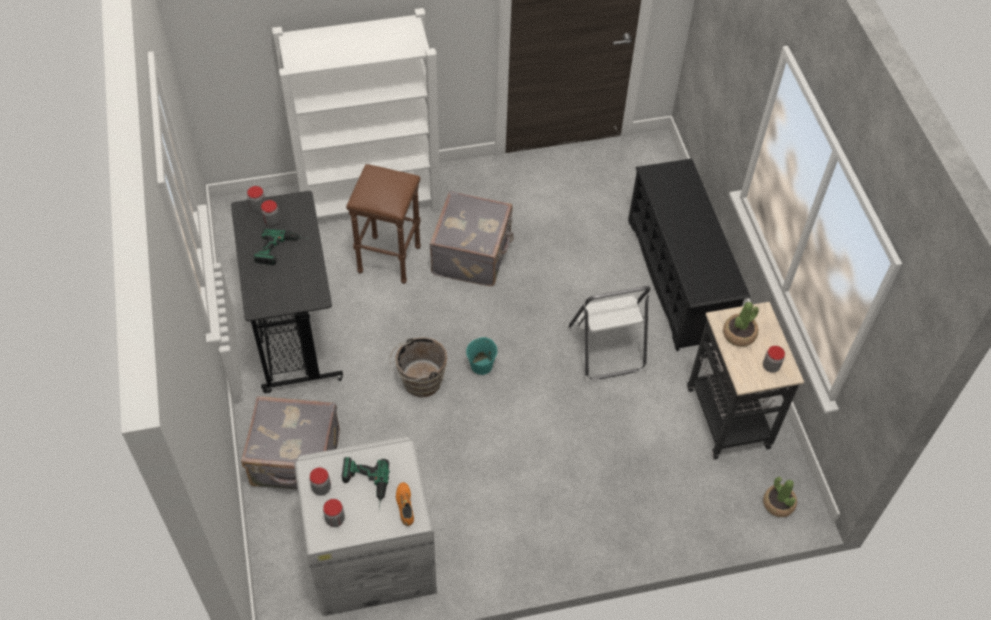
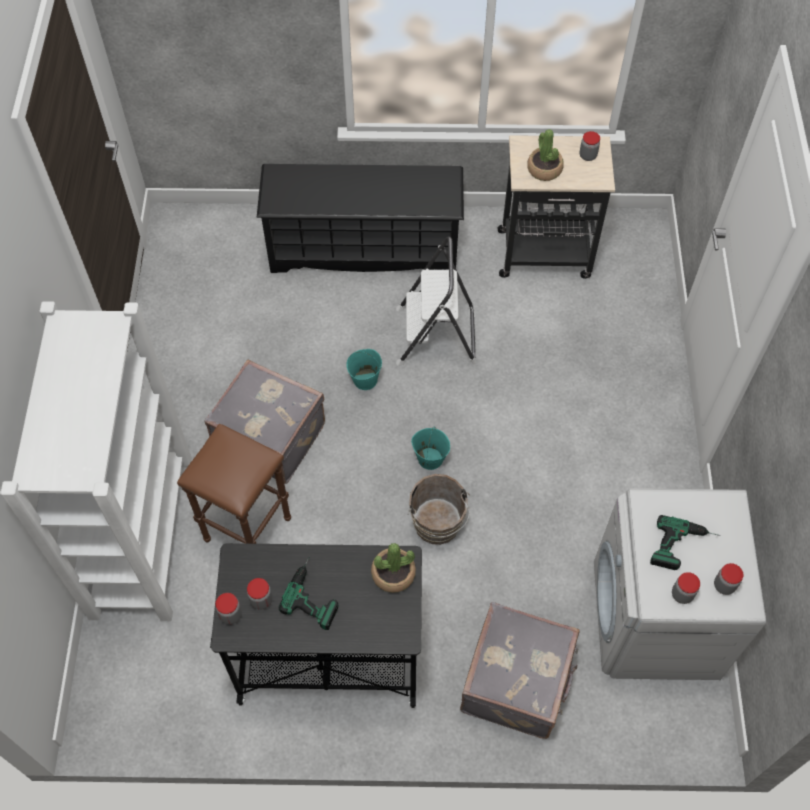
camera: 75 degrees left, 5 degrees up
(405, 506) = (714, 510): orange shoe -> none
(544, 306) = (365, 379): none -> turquoise bucket
(778, 504) = (644, 242): potted plant -> potted plant (393, 574)

